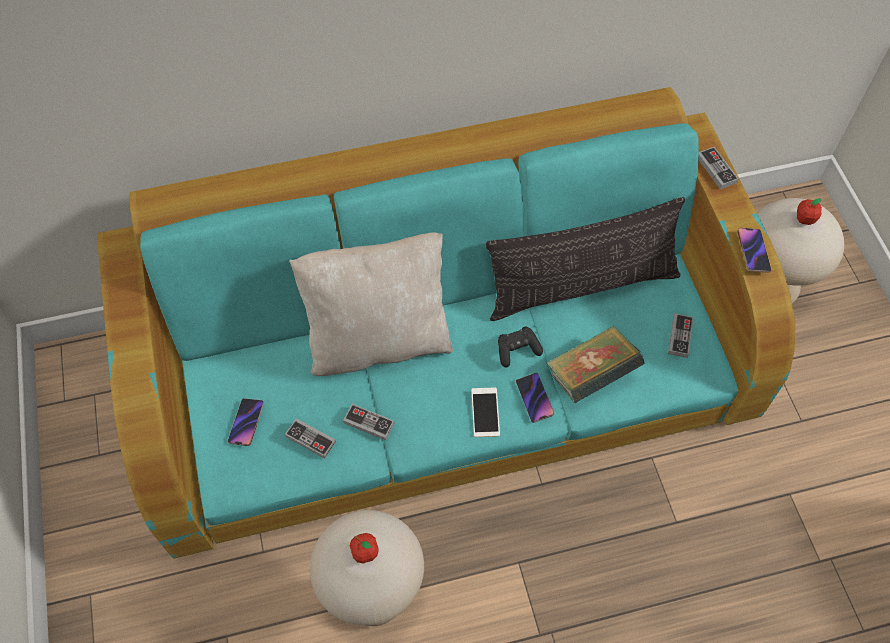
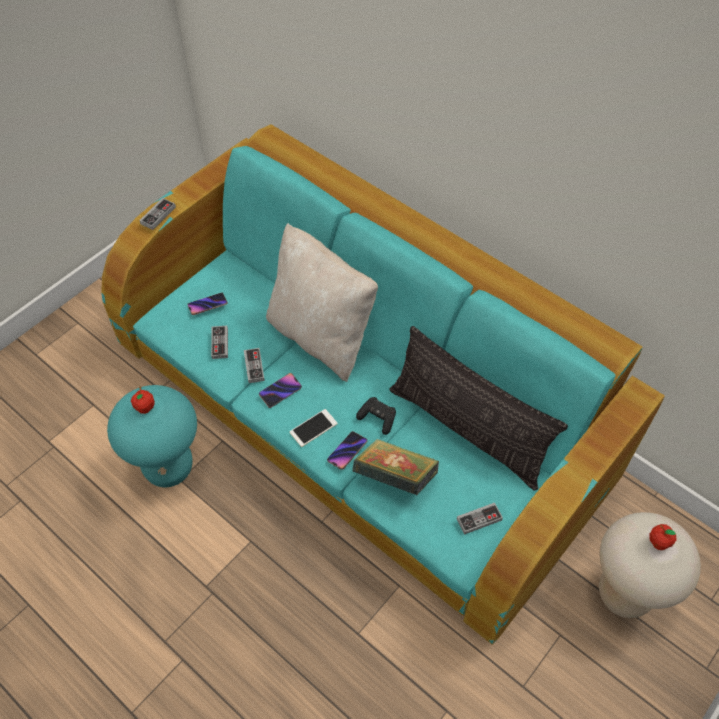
camera: 55 degrees right, 5 degrees down
(374, 596) = (169, 468): beige stool -> turquoise stool
(716, 169) = (613, 431): game controller -> game controller (158, 215)
(753, 251) = (555, 497): phone -> phone (280, 391)

